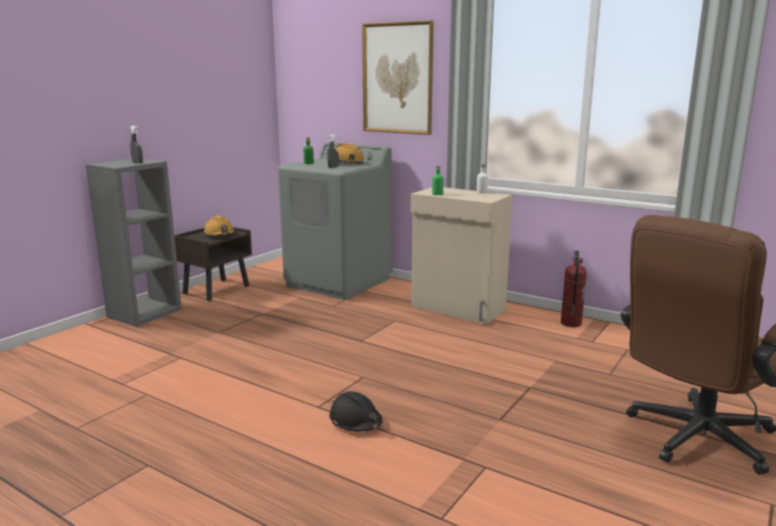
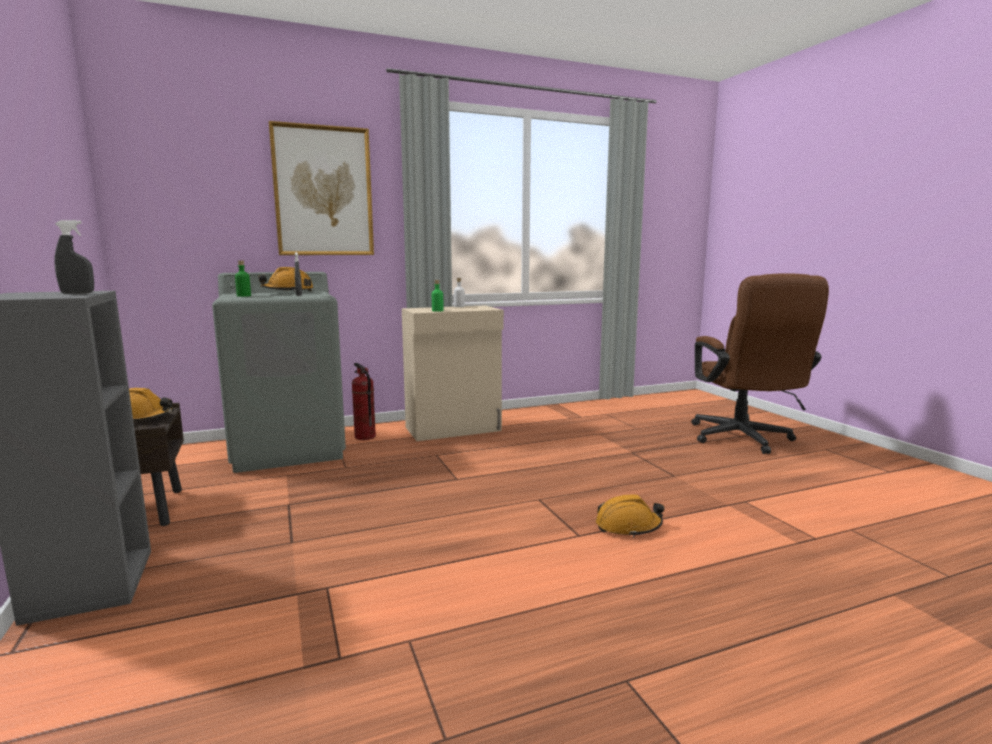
camera: 55 degrees left, 5 degrees down
(356, 421) = (628, 526): black hard hat -> orange hard hat
(570, 323) = (542, 412): fire extinguisher -> fire extinguisher (364, 437)

